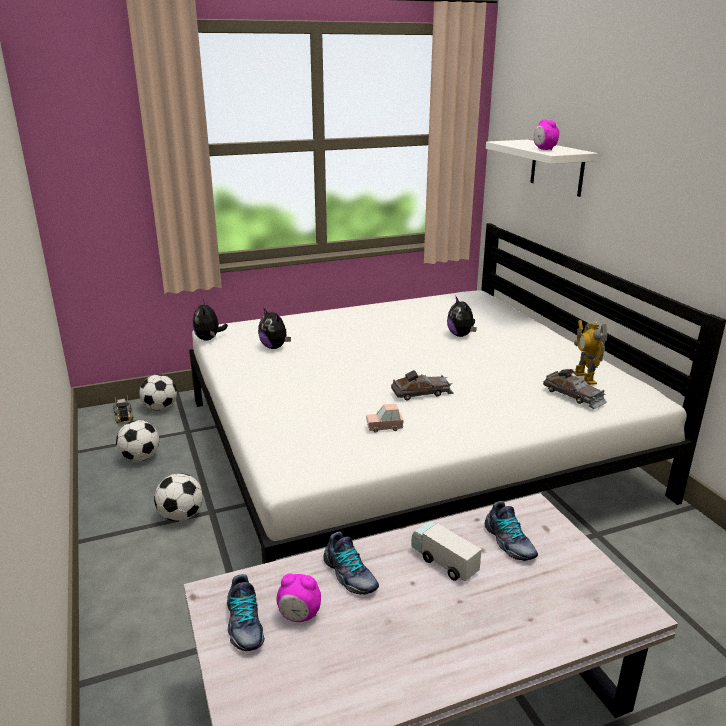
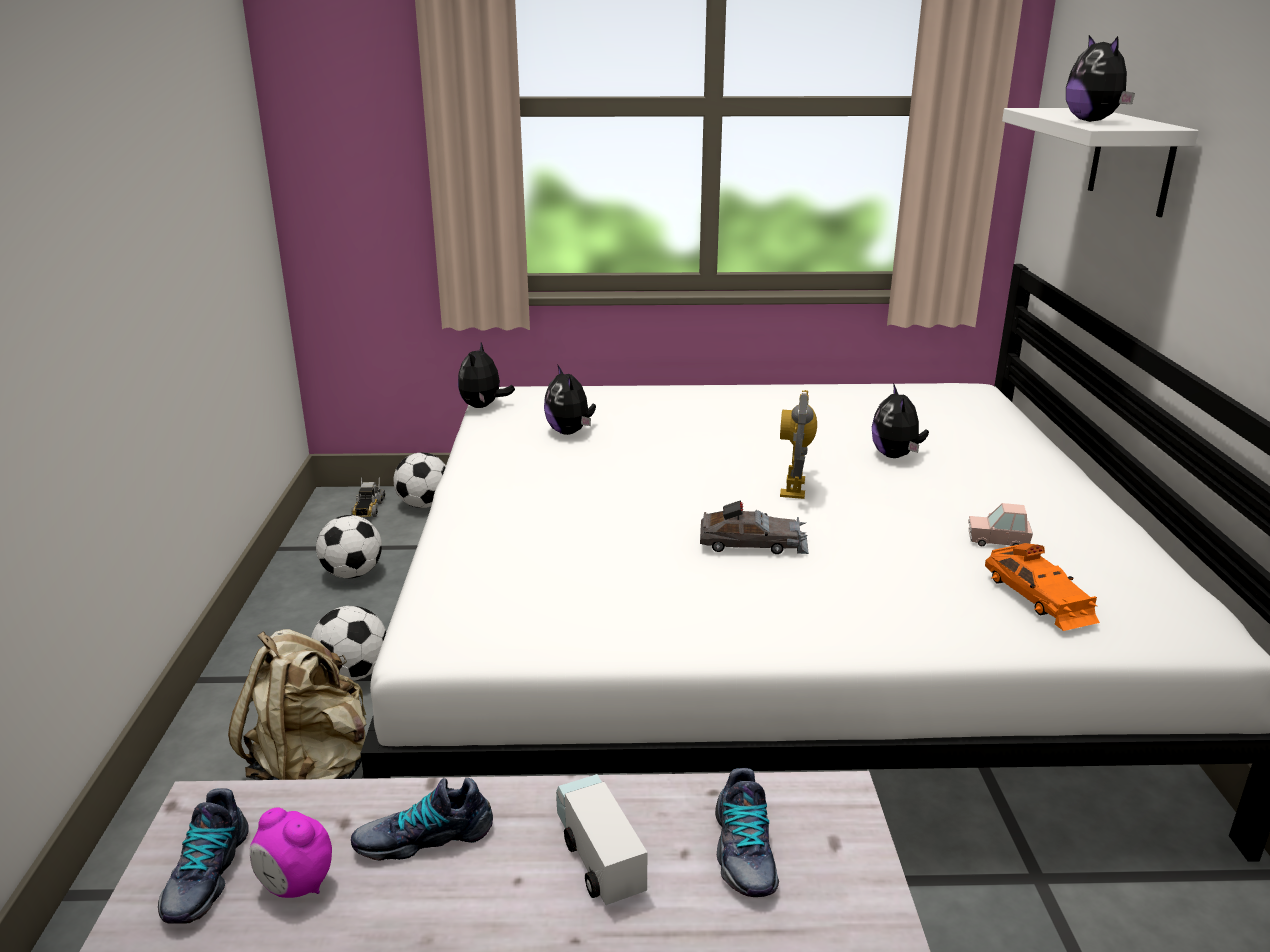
camera: 20 degrees right, 0 degrees up
(194, 576) = (313, 773): none -> beige backpack
(349, 575) = (424, 837): shoe -> shoe turned 90 degrees clockwise
(384, 427) = (645, 591): pink toy car -> pink toy car (997, 541)
(544, 149) = (1093, 121): alarm clock -> plush toy
(573, 395) = (1038, 597): grey toy car -> orange toy car
(584, 378) = (1083, 568): toy robot -> toy robot (794, 487)

